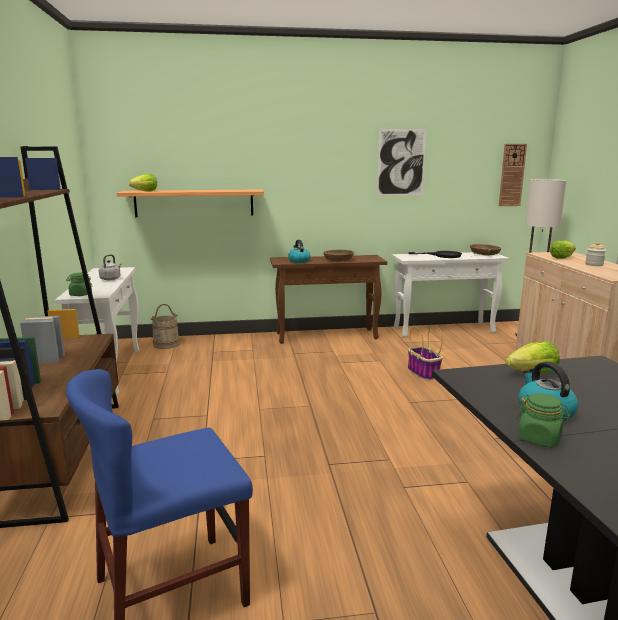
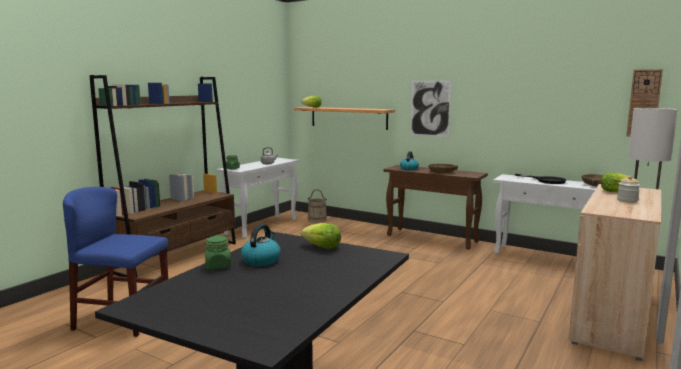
camera: 40 degrees right, 5 degrees down
(401, 162) = (514, 88): picture -> picture (430, 108)
(424, 373) = (455, 279): basket -> none

